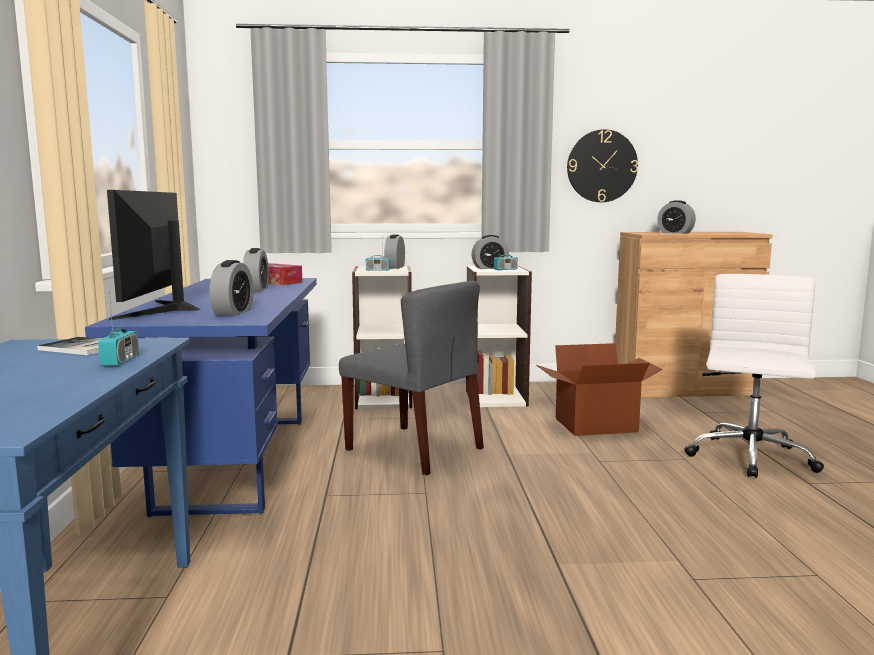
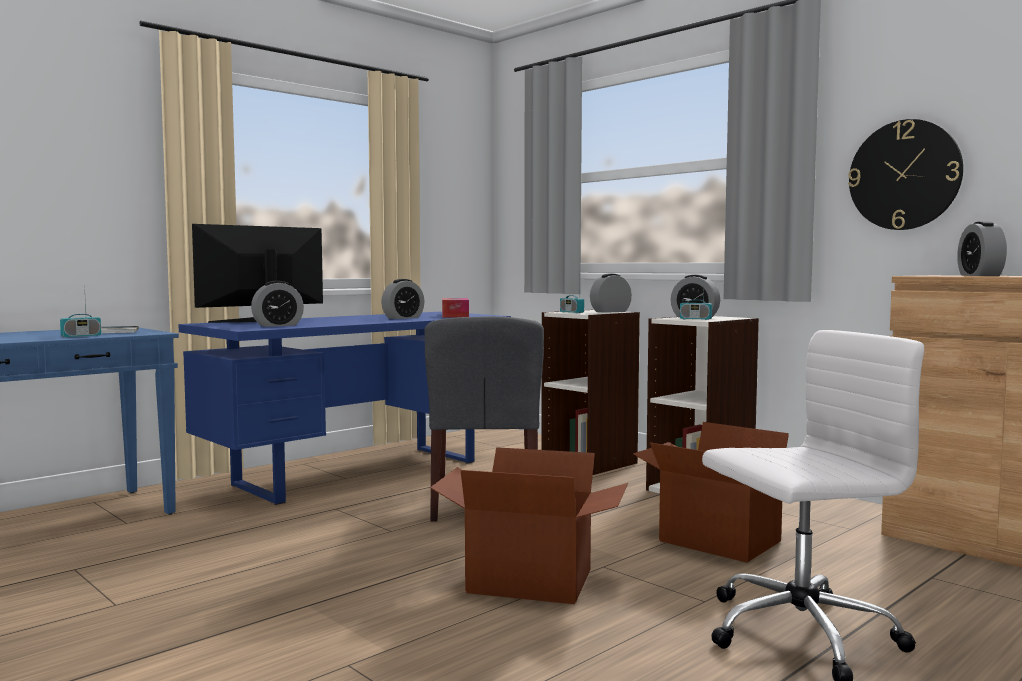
camera: 50 degrees right, 5 degrees down
(599, 485) = (530, 580): none -> cardboard box

